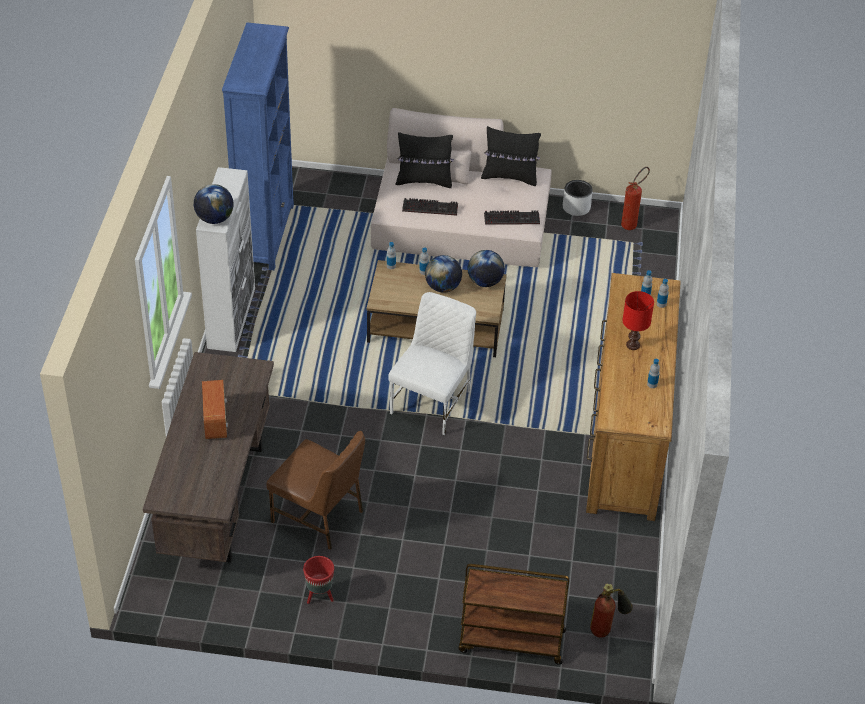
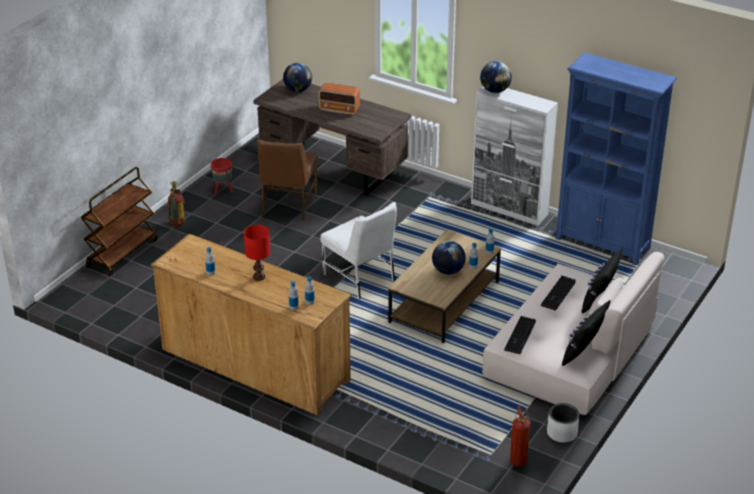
camera: 115 degrees right, 10 degrees down
(319, 516) = (288, 204): brown chair -> brown chair turned 45 degrees counterclockwise
(485, 282) = (441, 294): globe -> globe (298, 90)
(607, 627) = (94, 296): fire extinguisher -> fire extinguisher (176, 226)

